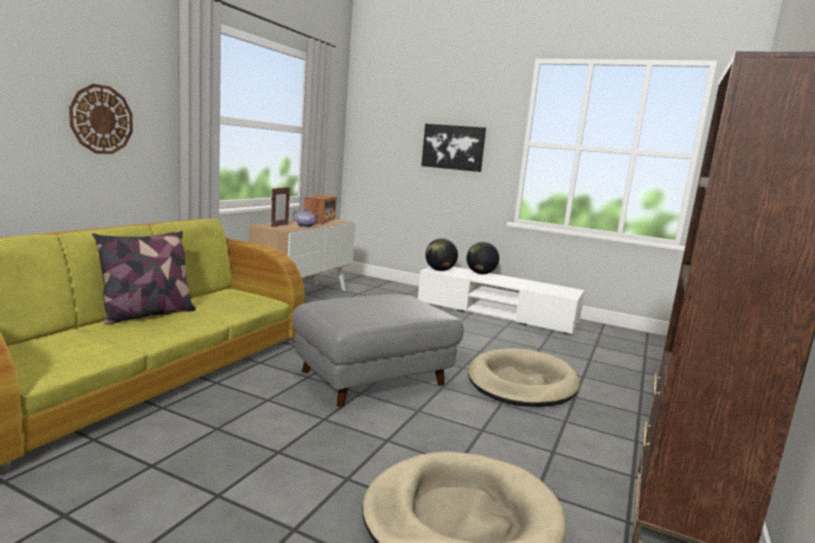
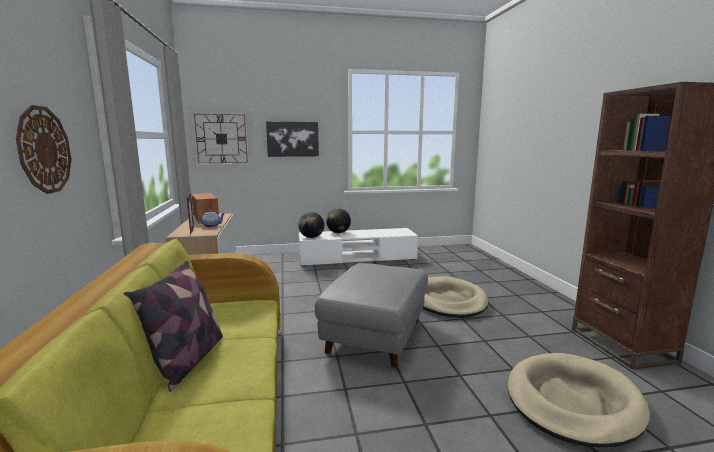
camera: 35 degrees left, 0 degrees up
(378, 141) = (221, 139): none -> wall clock

